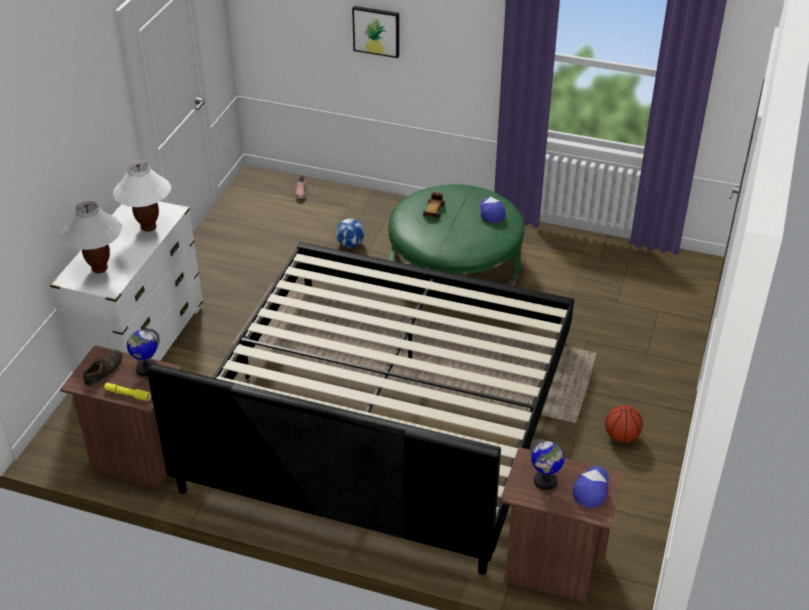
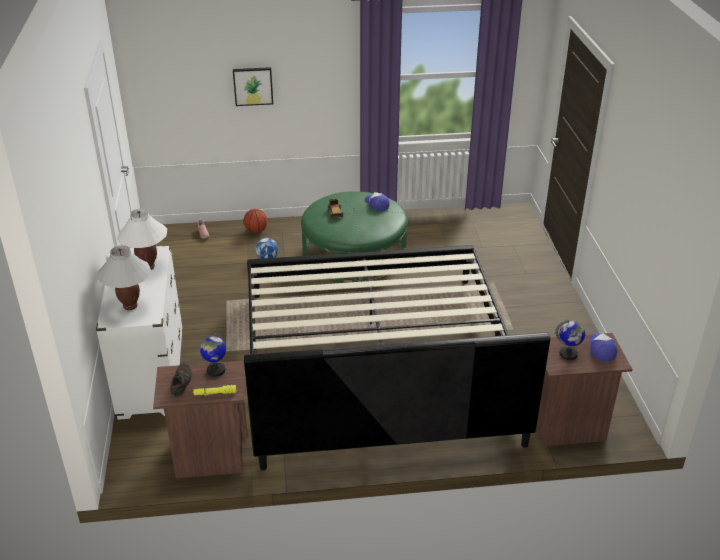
camera: 25 degrees left, 5 degrees down
(621, 437) = (549, 329): basketball -> basketball (256, 231)

